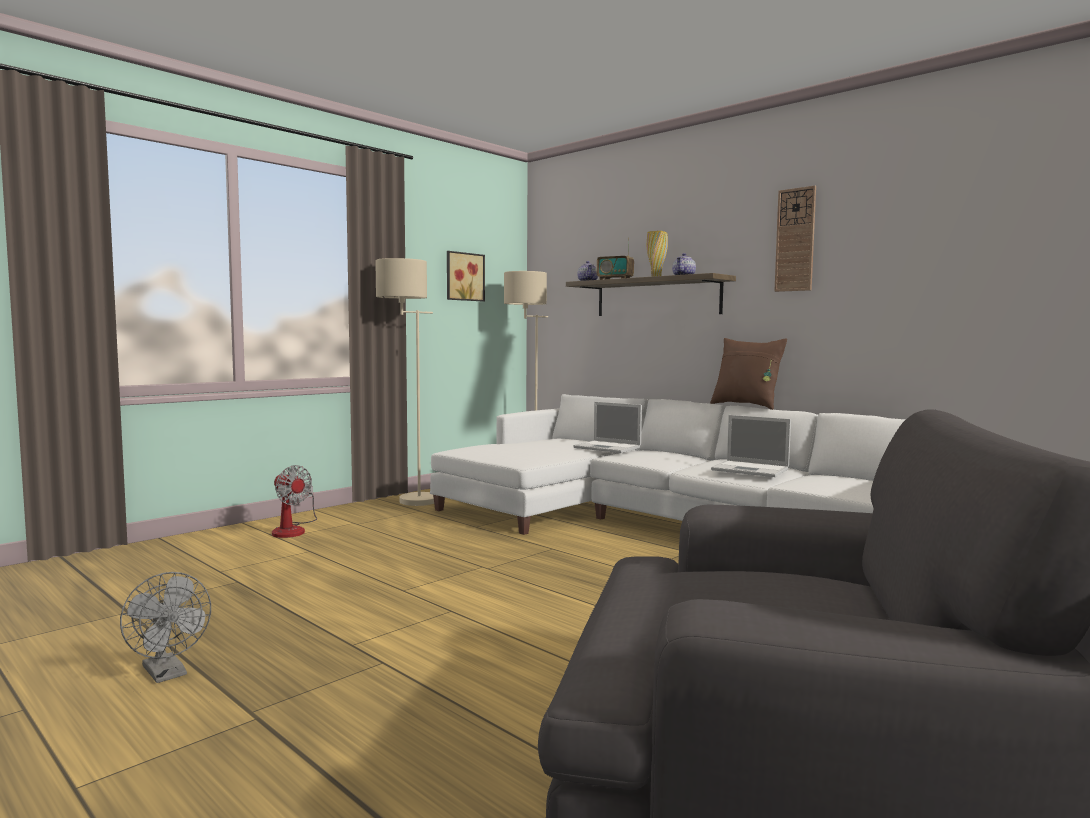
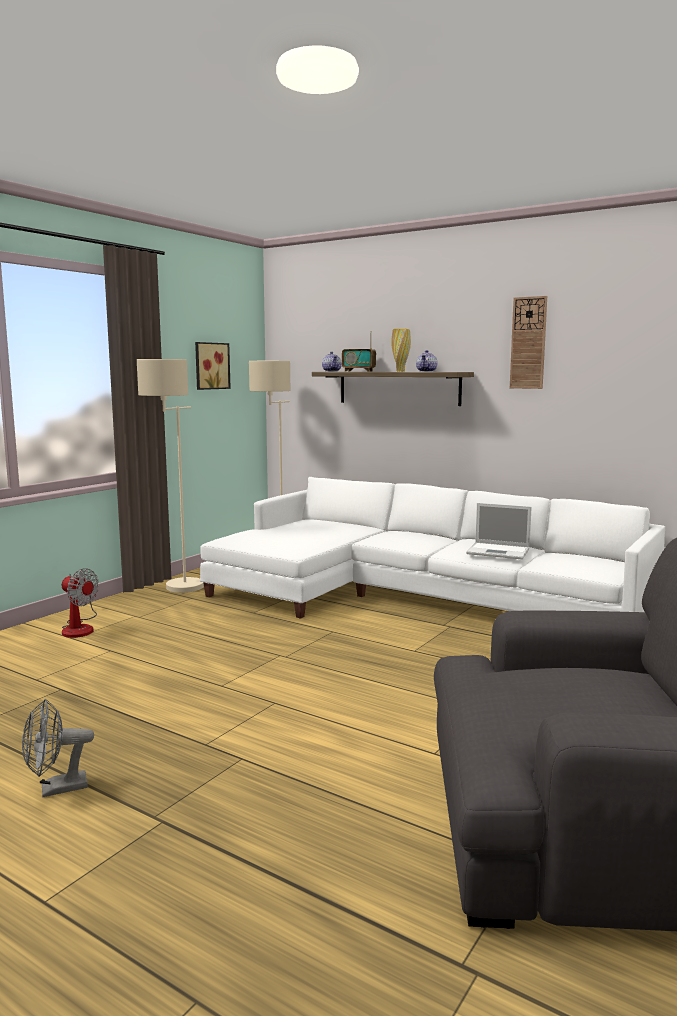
camera: 10 degrees left, 5 degrees up
(168, 674) = (56, 789): grey fan -> grey fan turned 120 degrees clockwise
(608, 447) = (364, 531): laptop -> none
(746, 406) = (485, 491): brown pillow -> none

